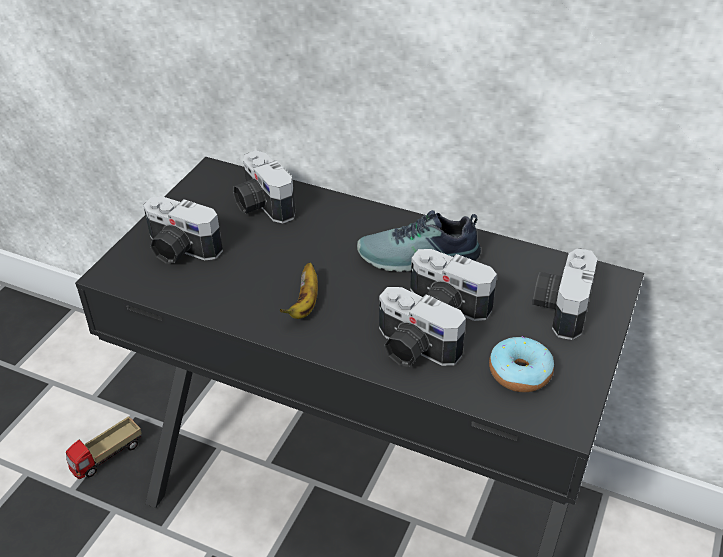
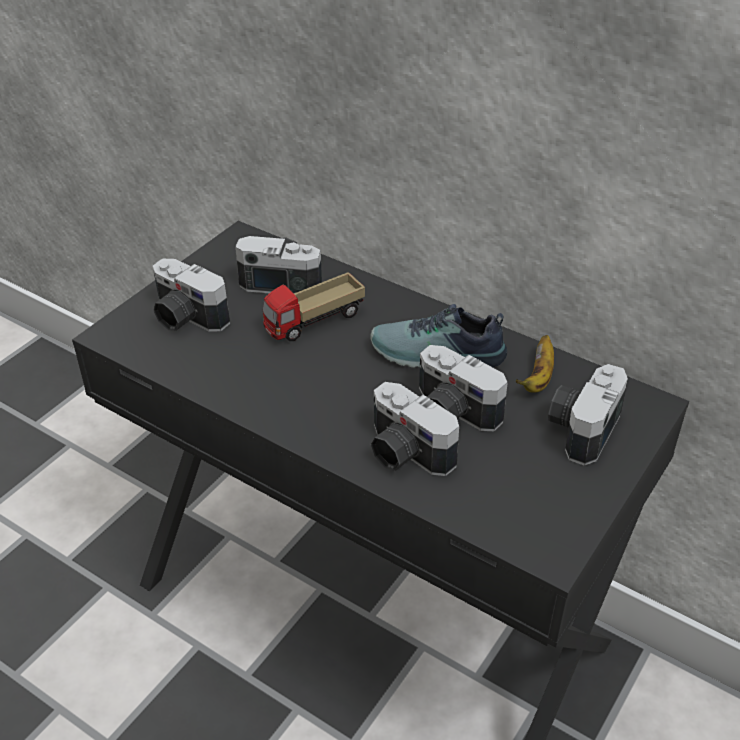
camera: 10 degrees right, 0 degrees up
(107, 457) = (110, 530): toy truck -> toy truck (314, 322)
(261, 205) = (283, 279): camera -> camera turned 120 degrees clockwise
(305, 304) = (302, 390): banana -> banana (538, 378)
(520, 373) = (515, 494): donut -> none

